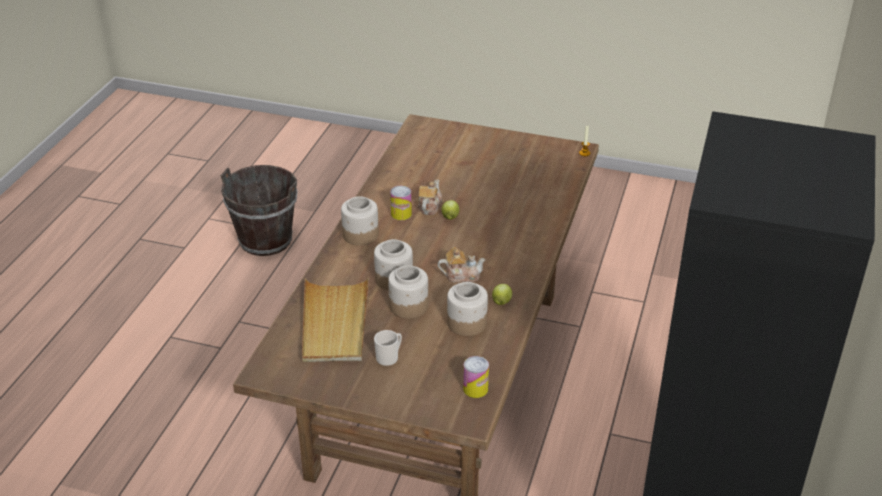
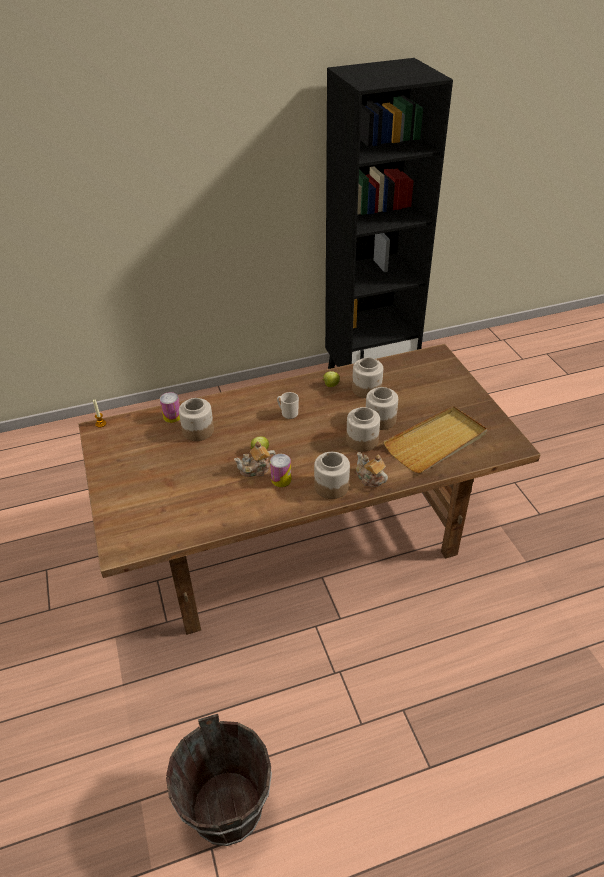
camera: 125 degrees left, 5 degrees up
(389, 357) = (434, 403): mug -> mug (288, 413)
(461, 275) = (323, 413): teapot -> teapot (370, 478)
(475, 389) = (415, 362): can -> can (172, 416)
(517, 196) = (198, 431): none -> jar

